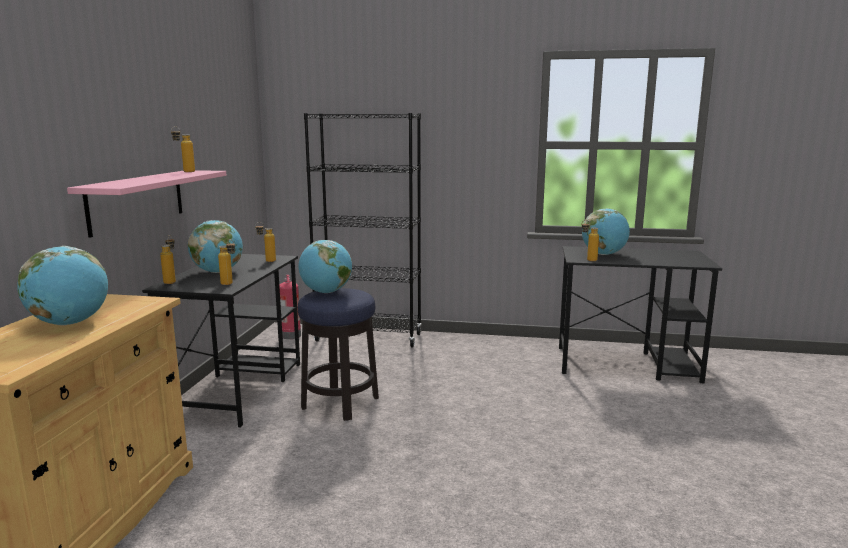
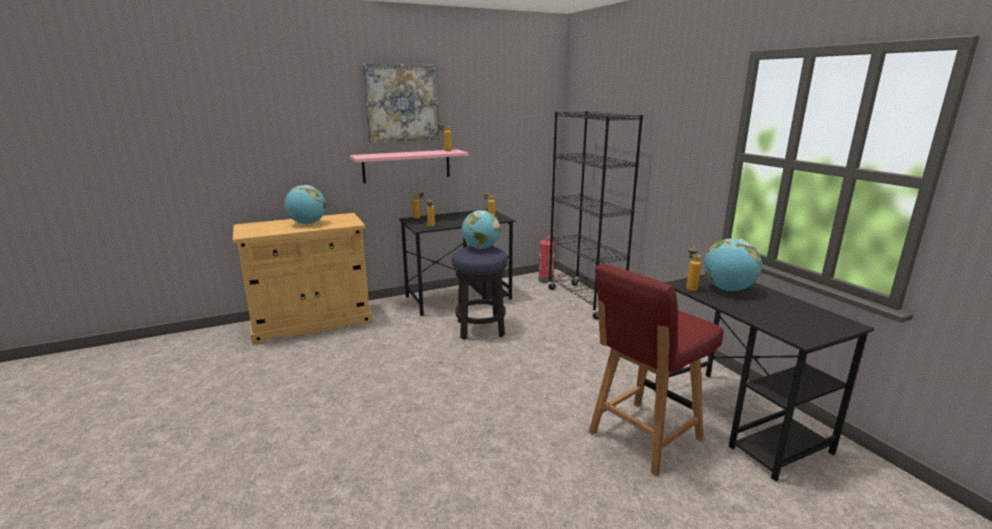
camera: 55 degrees right, 5 degrees up
(123, 96) = (402, 103): none -> picture
(218, 272) = (450, 218): globe -> none
(621, 403) = (643, 437): none -> red chair

